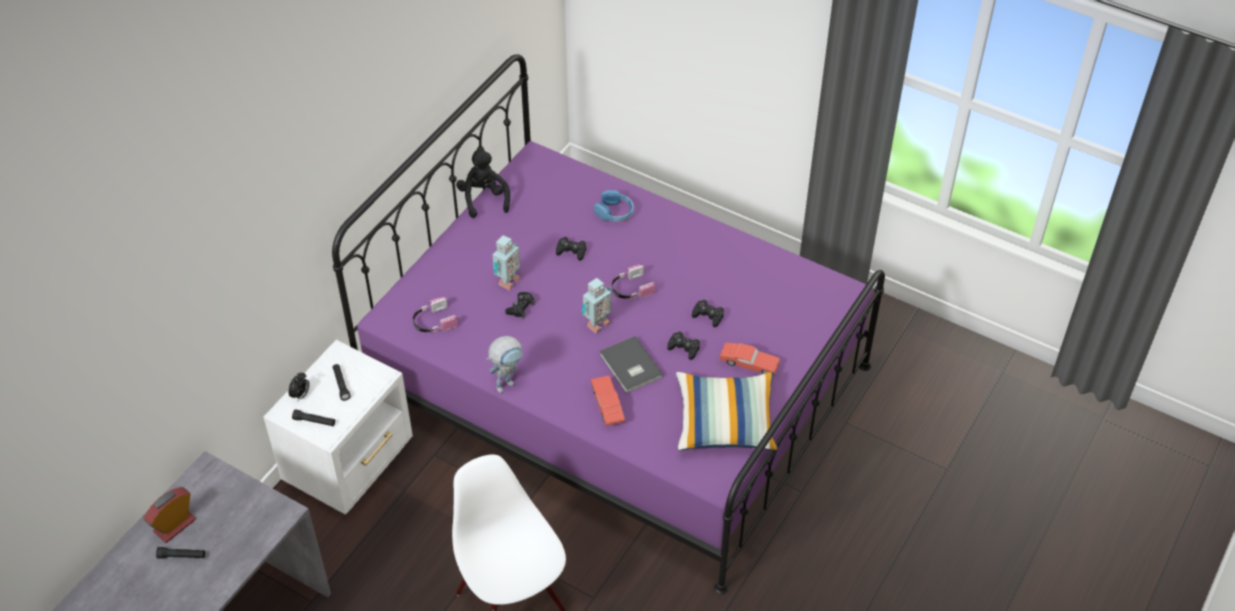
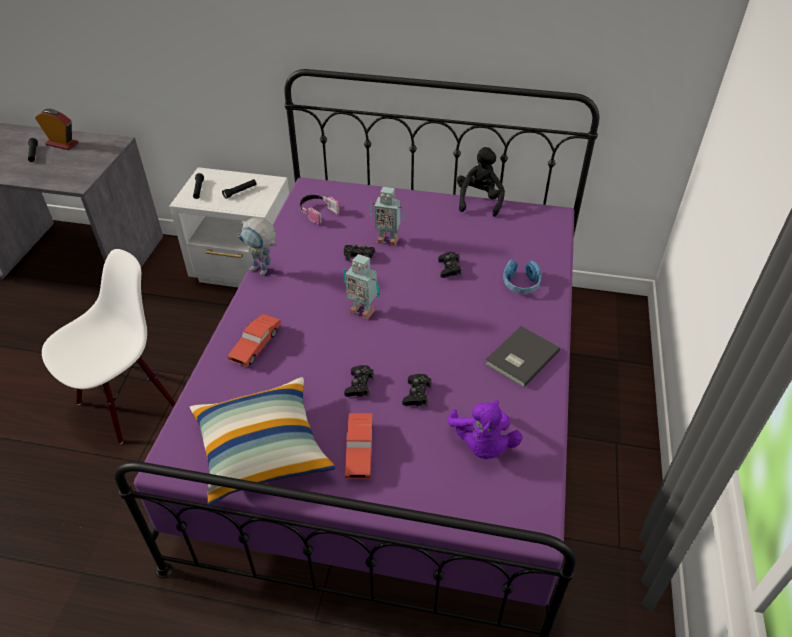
camera: 70 degrees right, 5 degrees down
(301, 395) = (223, 177): alarm clock -> none
(484, 198) = (479, 201): black plush toy -> black plush toy turned 45 degrees counterclockwise
(607, 406) = (256, 345): red toy car -> red toy car turned 150 degrees clockwise
(630, 289) = (422, 322): headphones -> none
(630, 367) = (314, 348): grey book -> grey book (520, 357)
(771, 294) = (482, 445): none -> purple plush toy

